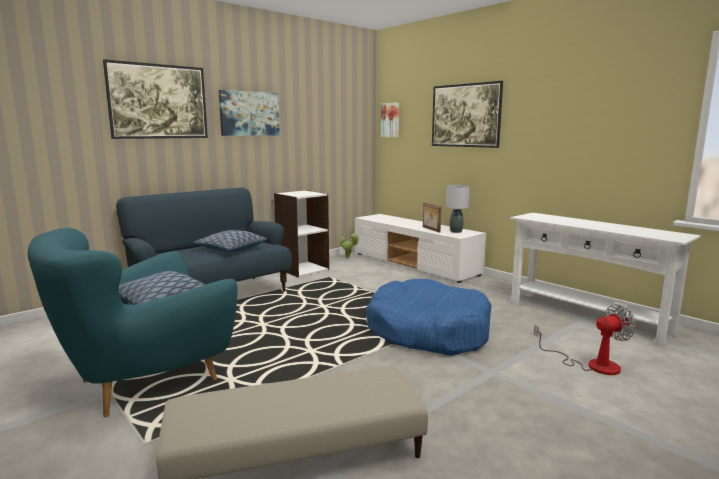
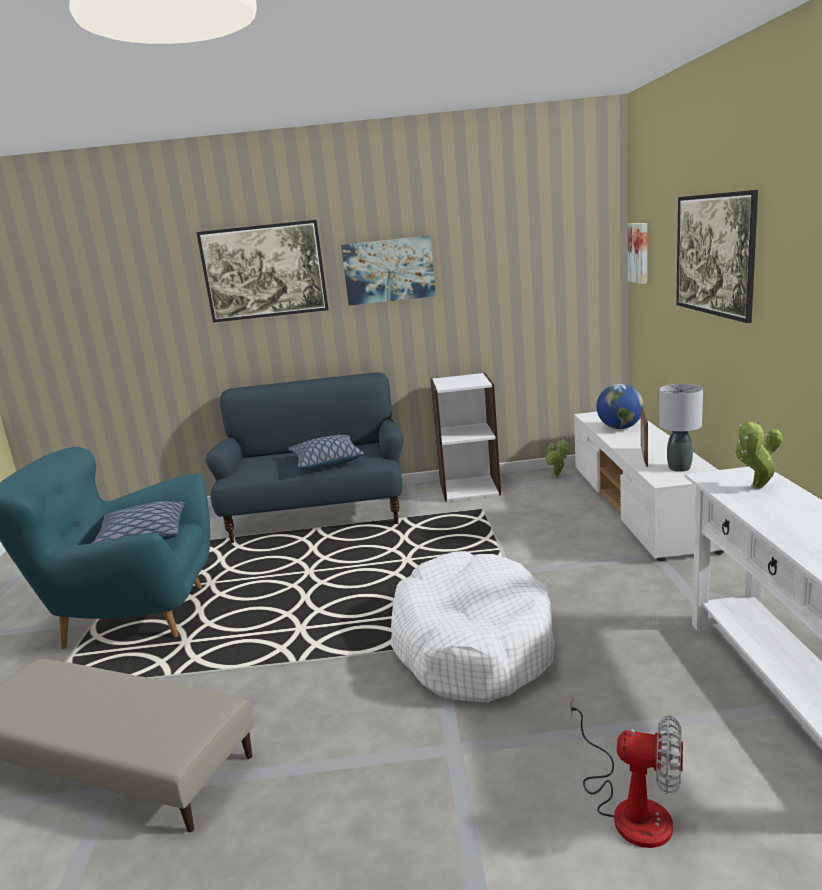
camera: 40 degrees right, 5 degrees up
(393, 220) = (620, 428): none -> globe
(427, 331) = (472, 644): blue dog bed -> white dog bed
(549, 218) = (755, 488): none -> potted plant

